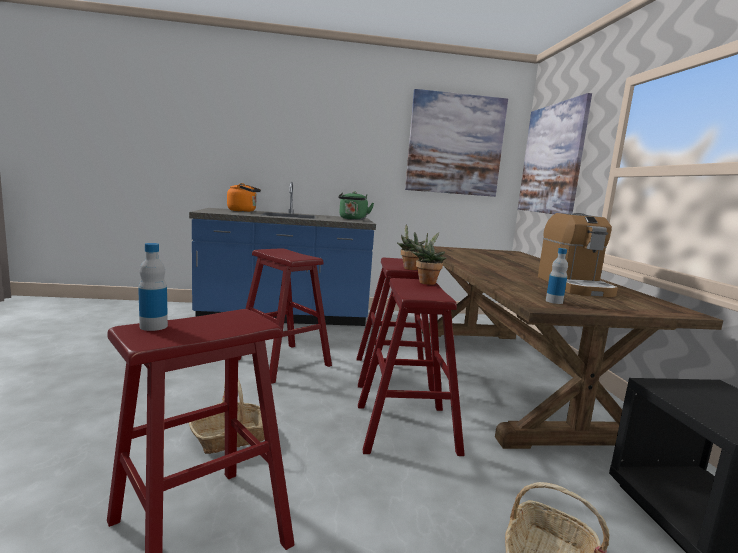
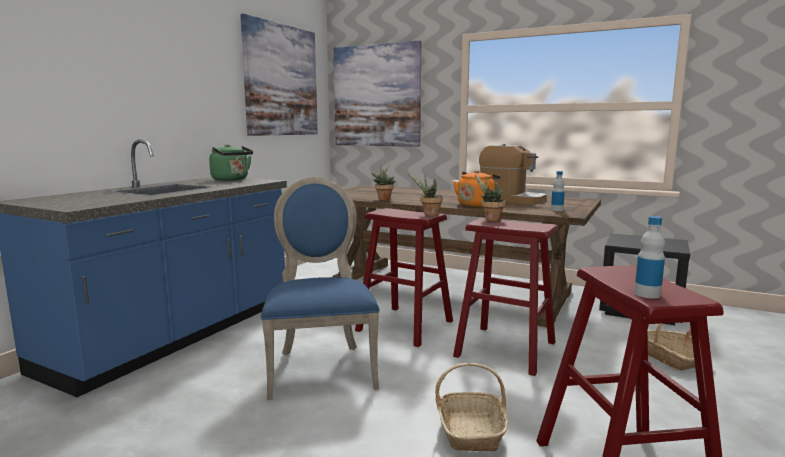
camera: 55 degrees left, 0 degrees up
(244, 211) = (83, 195): orange kettle -> orange kettle (476, 205)
(283, 362) = (321, 368): red stool -> blue chair
(457, 257) = (383, 199): none -> potted plant

